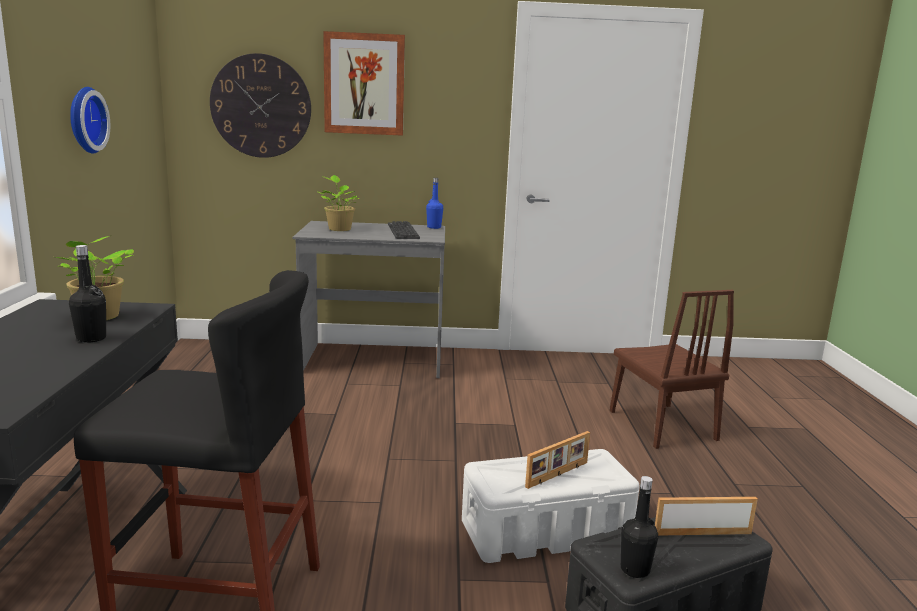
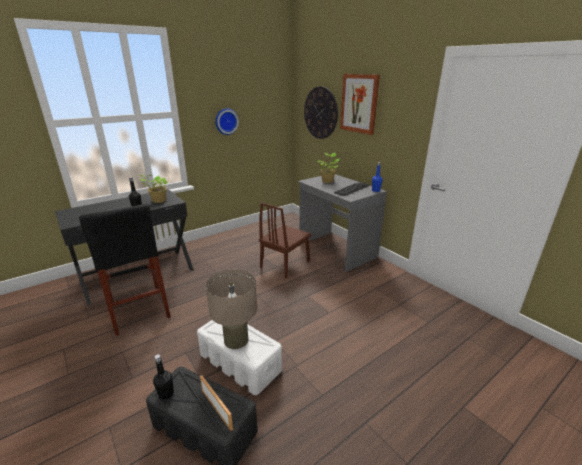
camera: 55 degrees right, 10 degrees up
(558, 475) = (236, 340): picture frame -> beige table lamp
(662, 425) = (403, 363): brown chair -> brown chair (285, 264)

